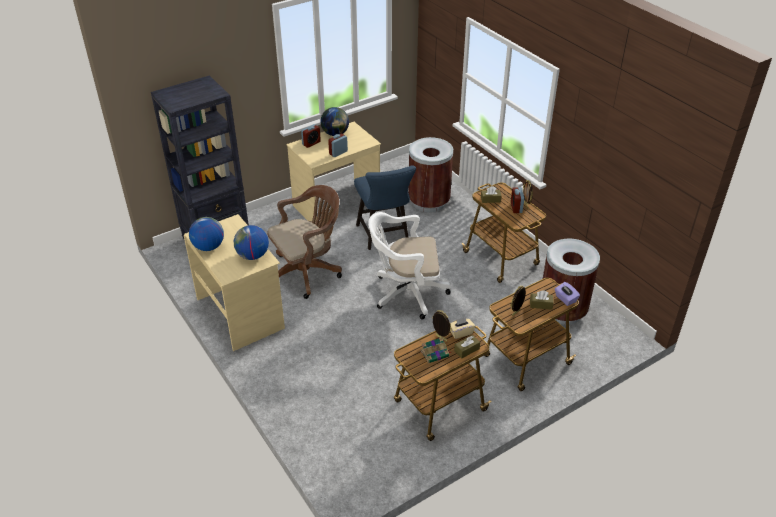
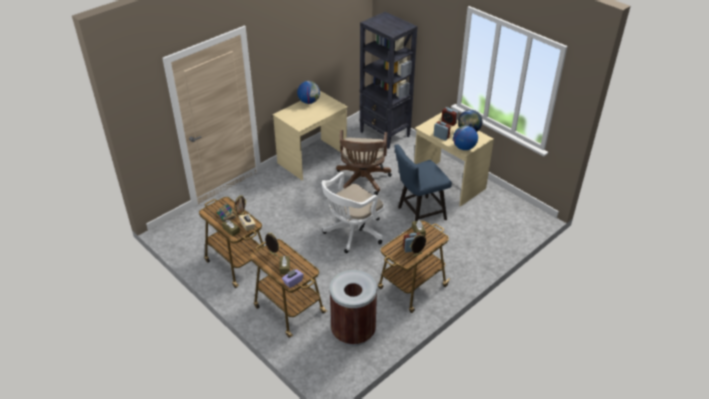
camera: 80 degrees right, 0 degrees up
(253, 256) = (303, 120): globe -> globe (464, 147)
(307, 272) = (362, 181): brown office chair -> brown office chair turned 45 degrees clockwise
(406, 293) = (352, 234): white office chair -> white office chair turned 120 degrees counterclockwise
(429, 202) = (477, 235): brown trash can -> none

